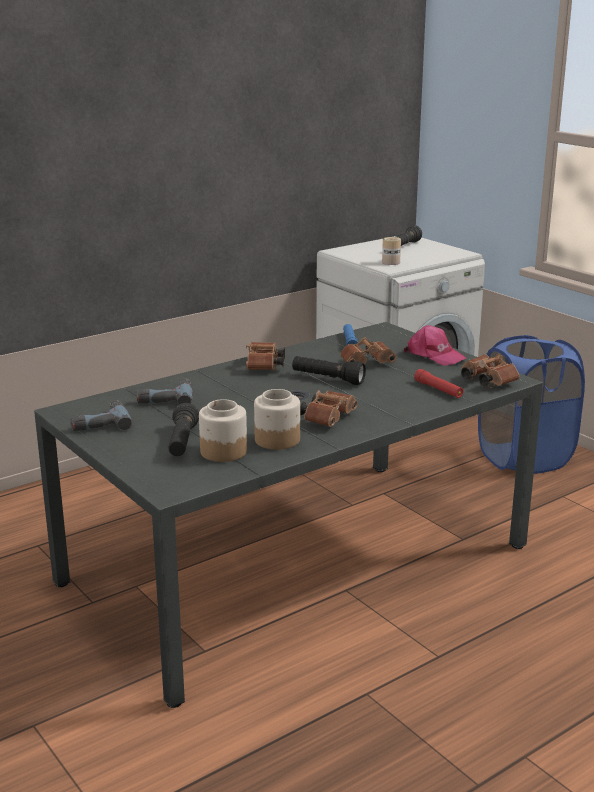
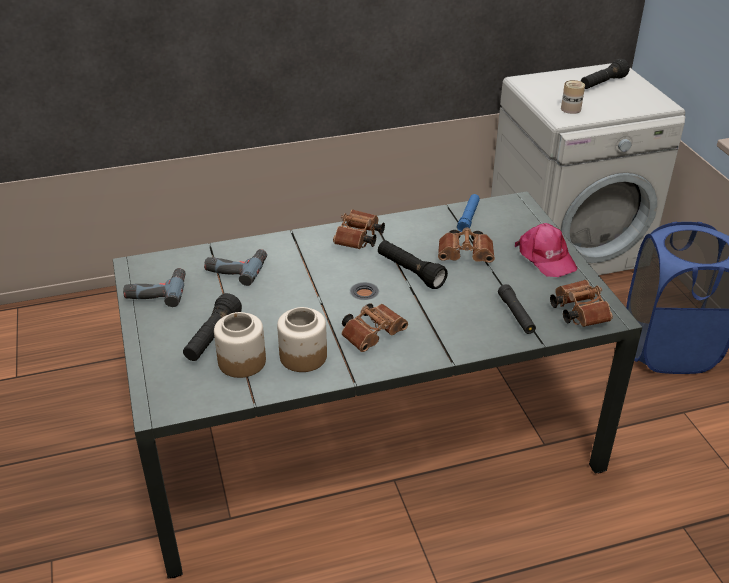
camera: 20 degrees right, 15 degrees up
(438, 389) = (516, 314): red flashlight -> black flashlight

